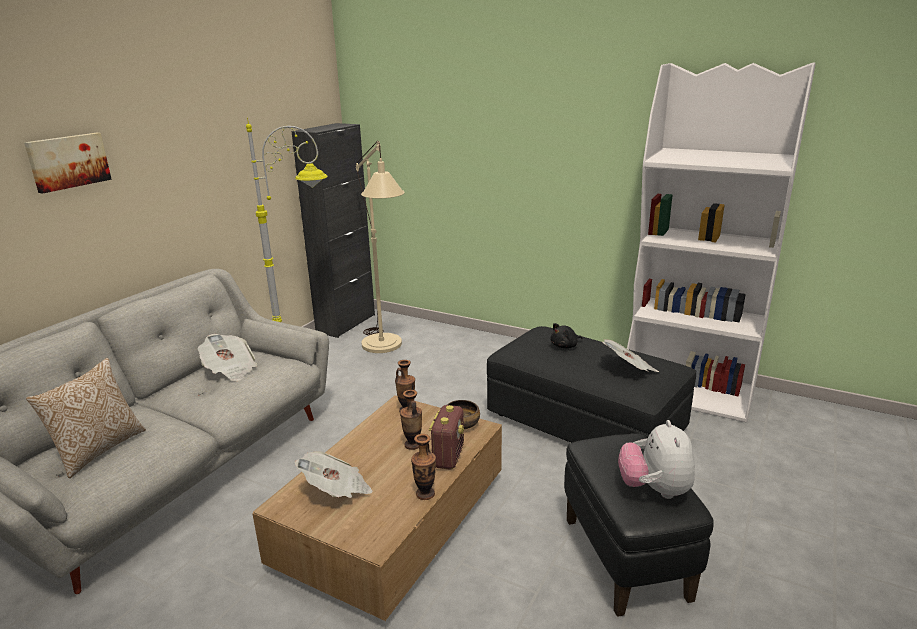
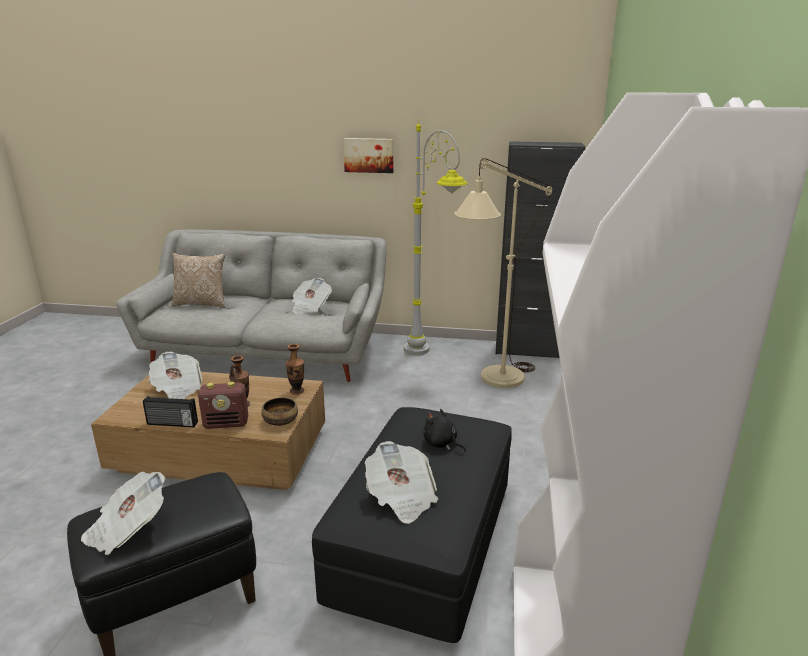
camera: 70 degrees right, 0 degrees up
(68, 161) = (293, 131): picture -> picture (369, 155)
(425, 494) = (172, 424): vase -> radio
(654, 490) = (127, 529): plush toy -> newspaper

